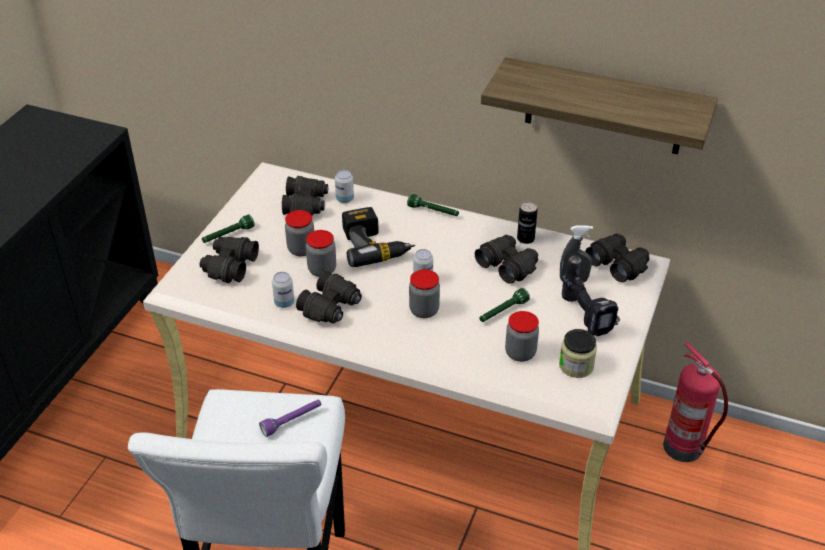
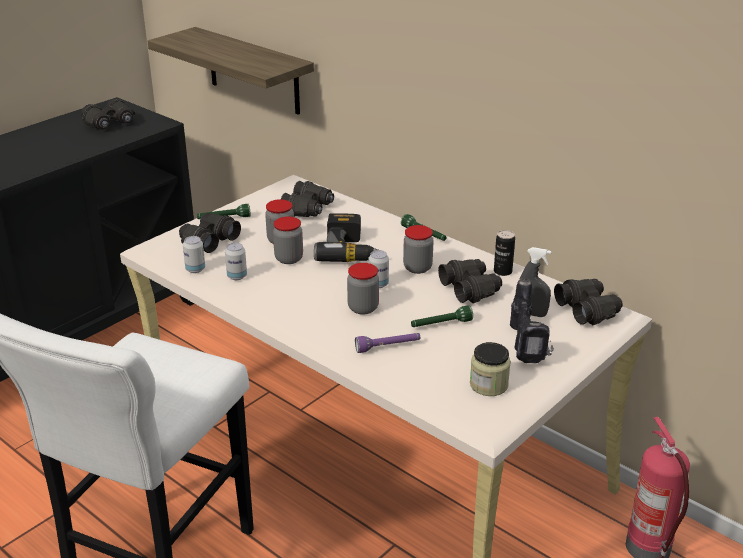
camera: 20 degrees right, 10 degrees down
(292, 421) = (183, 370): purple flashlight -> purple flashlight (388, 347)
(331, 307) = (277, 288): black binoculars -> black binoculars (110, 124)
(345, 199) = (347, 211): can -> can (195, 269)
(520, 353) = (436, 362): jar -> jar (417, 268)
(604, 107) = (591, 133): shelf -> shelf (253, 71)

